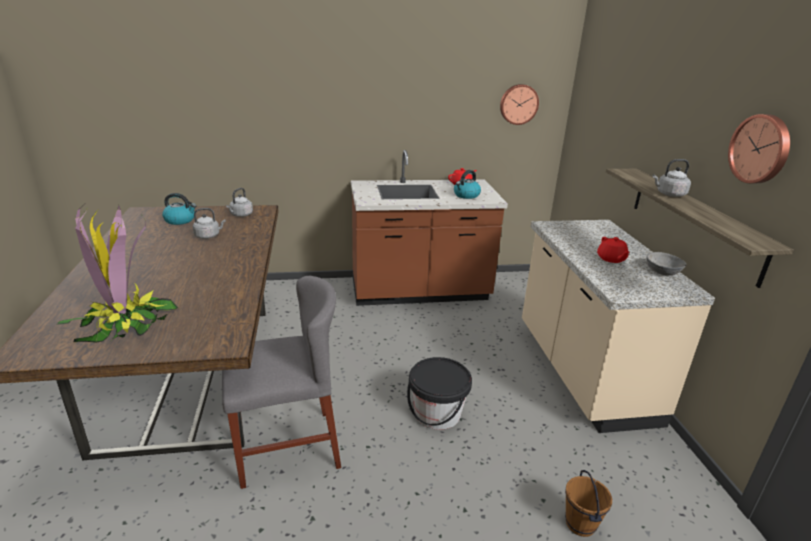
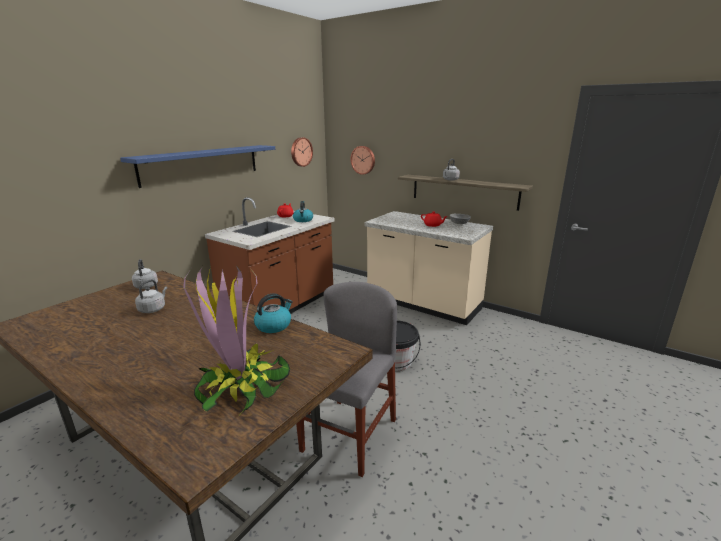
camera: 45 degrees left, 5 degrees down
(180, 220) = (90, 311): kettle -> kettle (274, 325)
(362, 103) = (202, 164): none -> blue shelf
(581, 524) = (515, 363): brown bucket -> none
(761, 149) = (498, 143): wall clock -> wall clock (363, 160)

